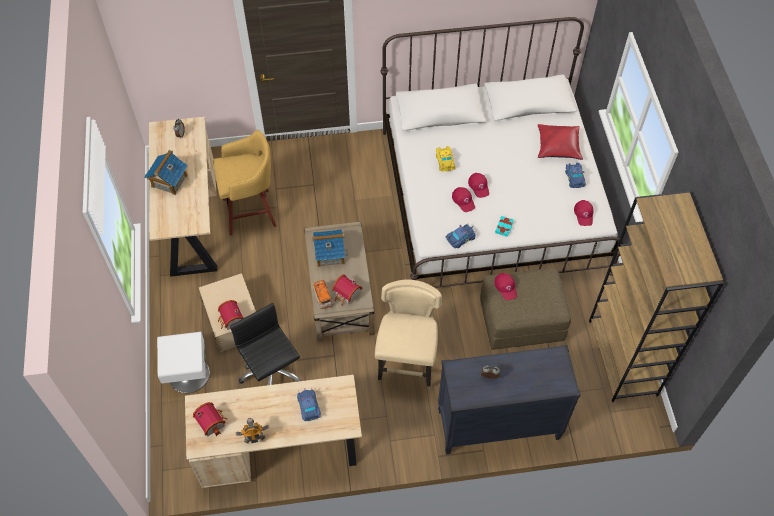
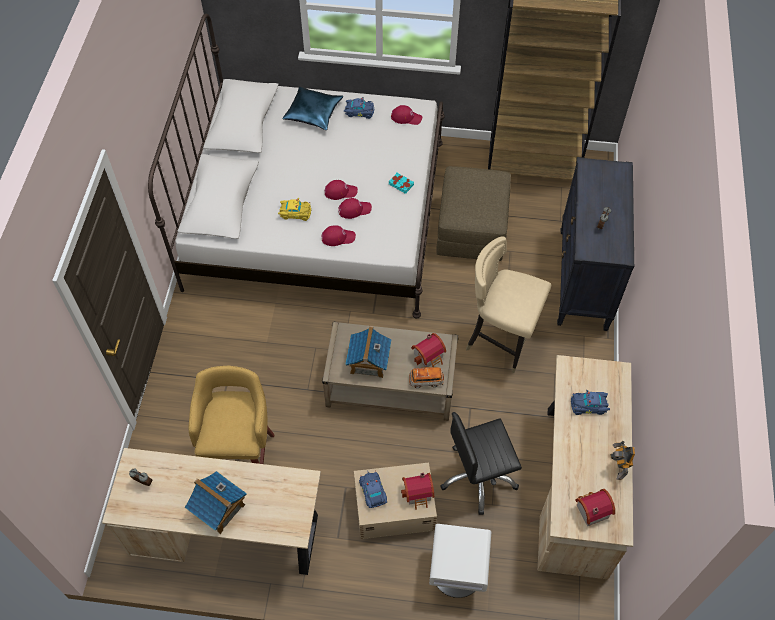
camera: 75 degrees left, 0 degrees up
(460, 238) = (403, 225): blue toy car -> blue toy car (372, 492)
(506, 287) = (462, 210): red cap -> red cap (338, 237)
(558, 146) = (313, 112): red pillow -> blue pillow

